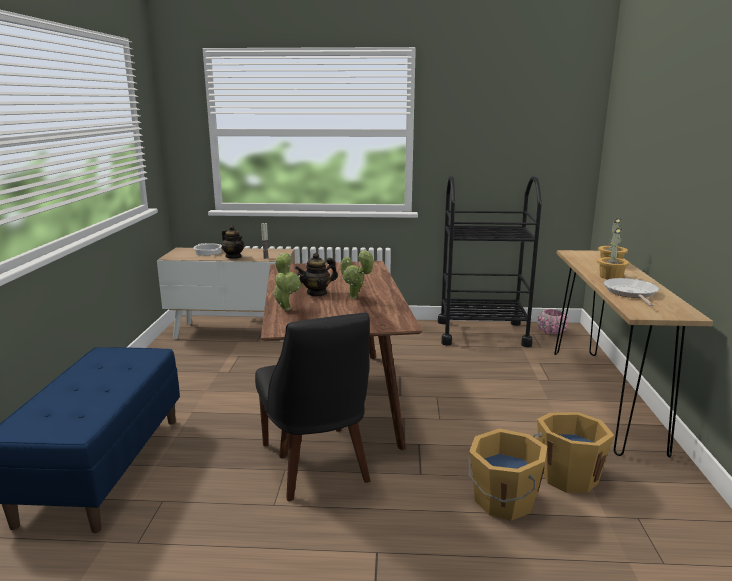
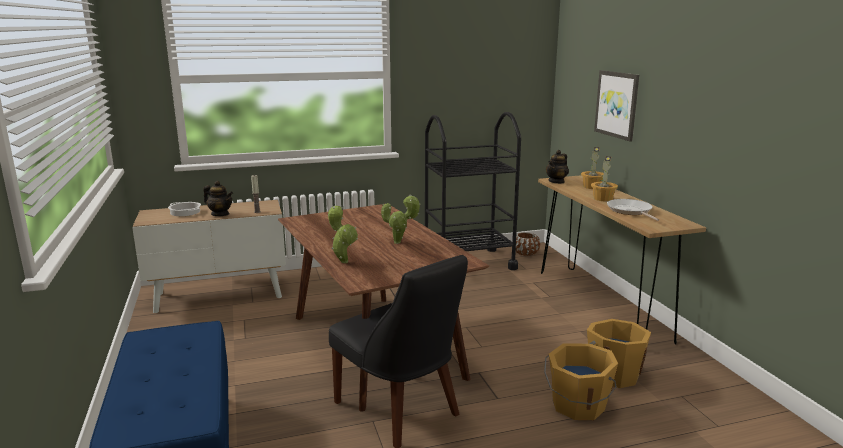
camera: 20 degrees left, 0 degrees up
(317, 293) = (358, 242): teapot -> teapot (556, 181)
(551, 331) = (525, 253): pink planter -> brown planter
(649, 170) = (617, 104): none -> picture

